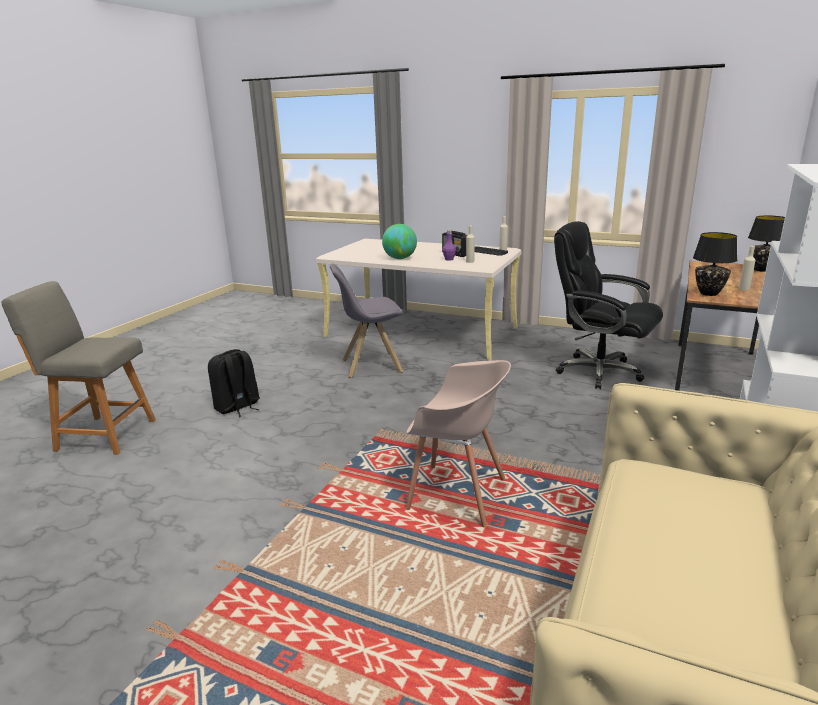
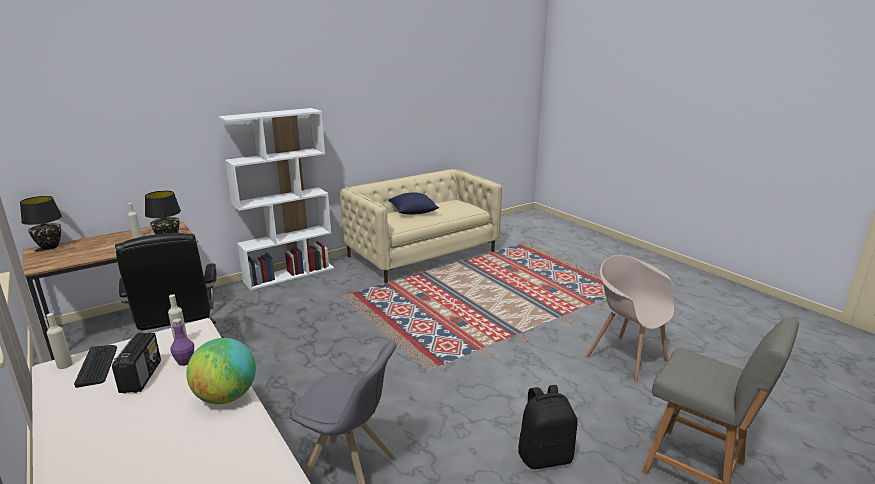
camera: 150 degrees left, 0 degrees up
(458, 495) = (428, 313): beige chair -> beige chair (626, 358)
(703, 532) = (413, 212): none -> blue pillow

